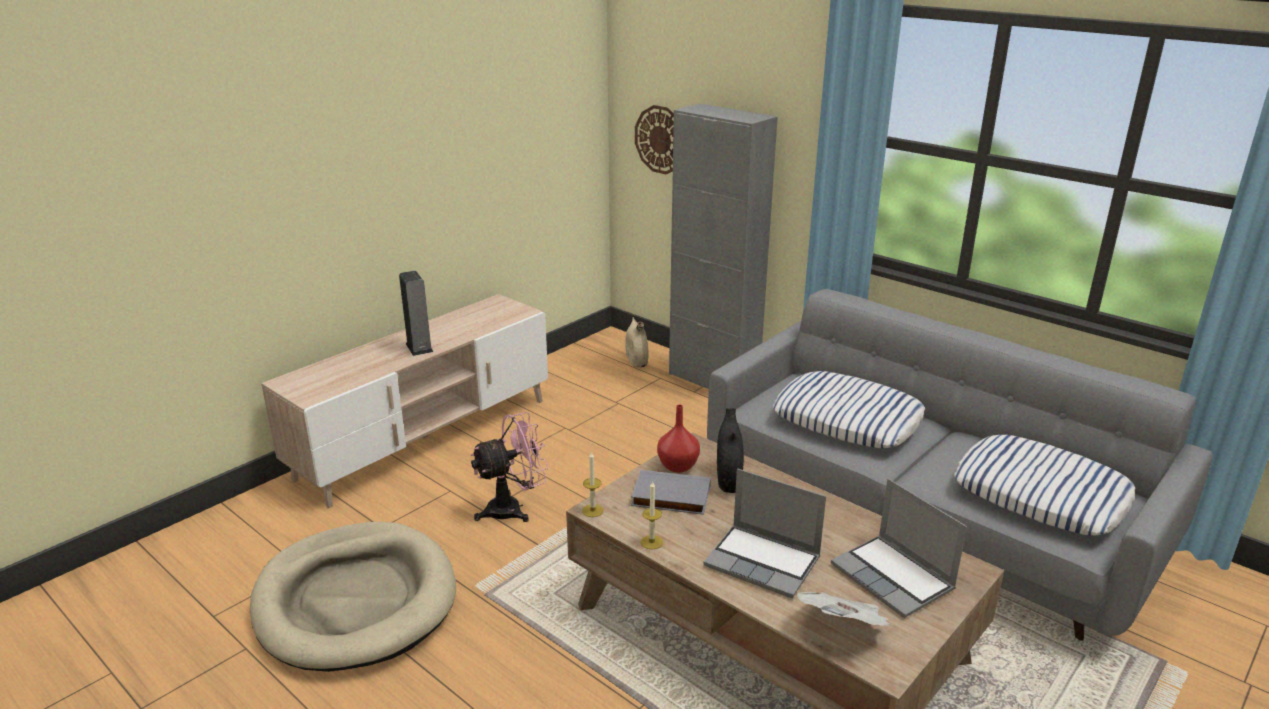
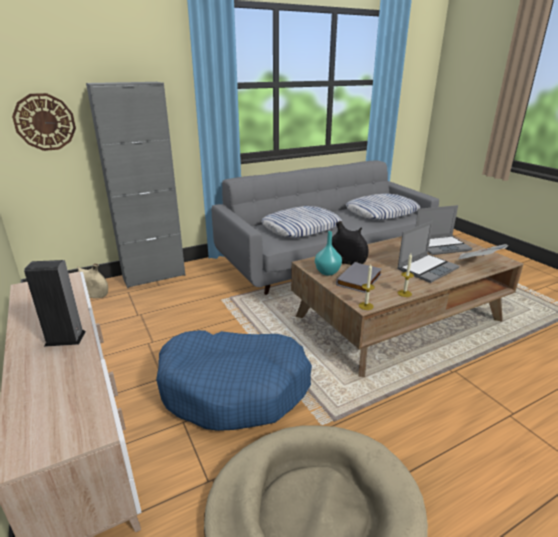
camera: 70 degrees left, 0 degrees up
(513, 508) = (234, 388): pink fan -> blue dog bed
(677, 467) = (328, 272): red vase -> turquoise vase

